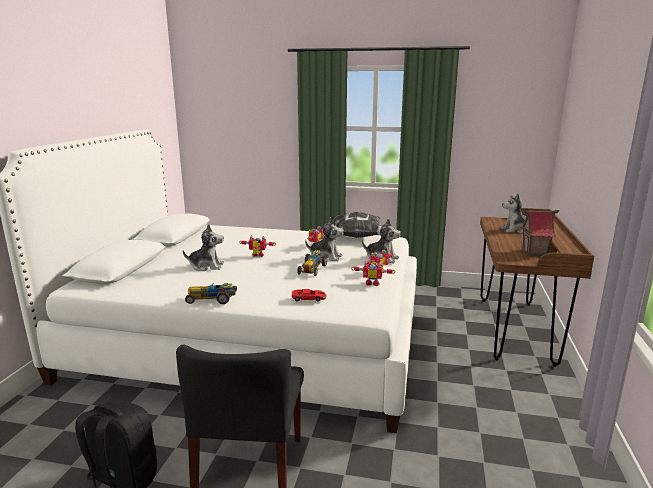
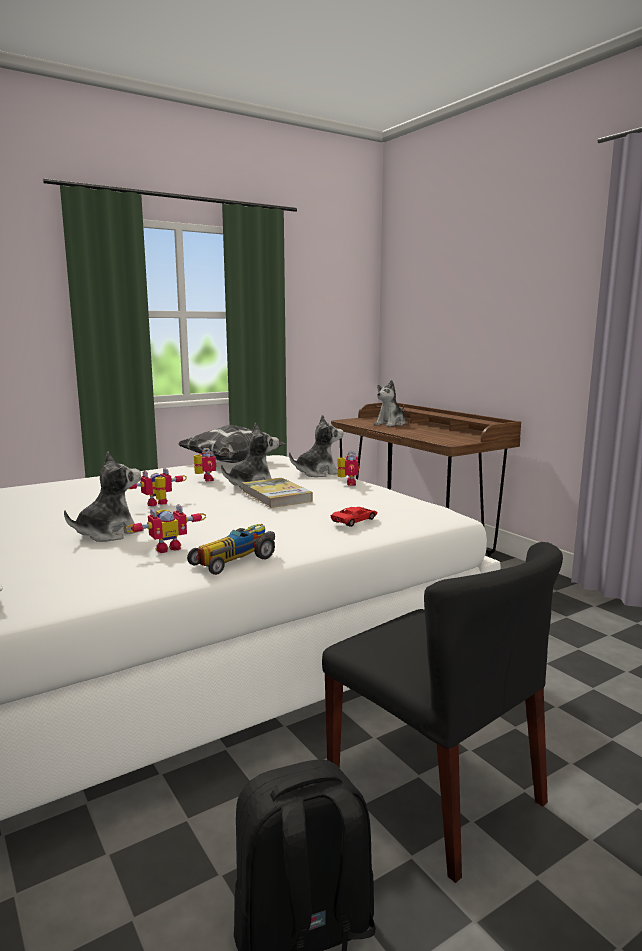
camera: 45 degrees left, 5 degrees down
(312, 268) = (276, 496): toy car -> book
(372, 283) = (372, 492): toy robot -> toy robot (167, 548)
(535, 252) = (452, 434): toy house -> none

